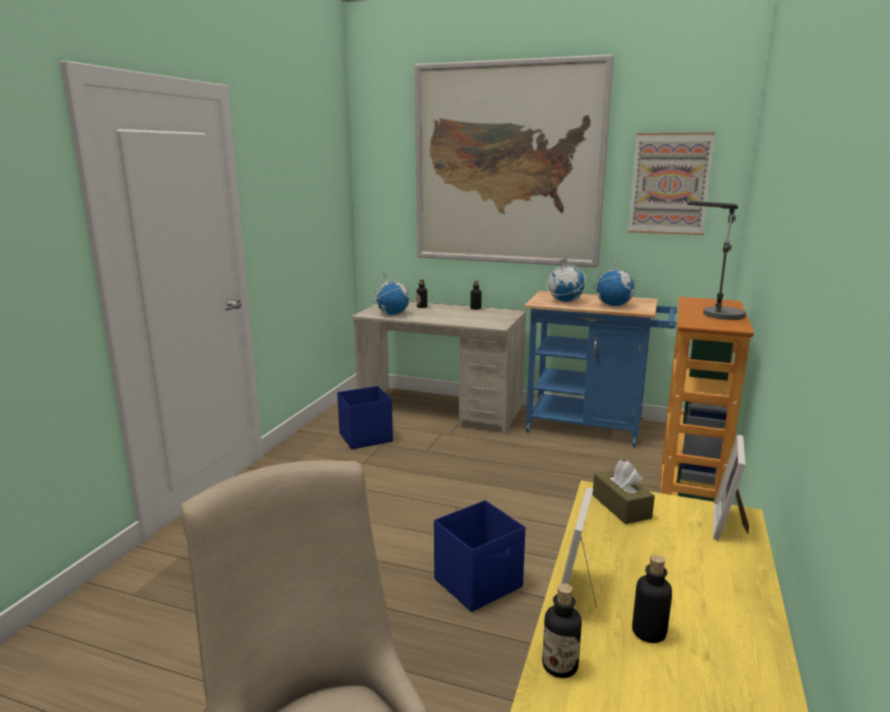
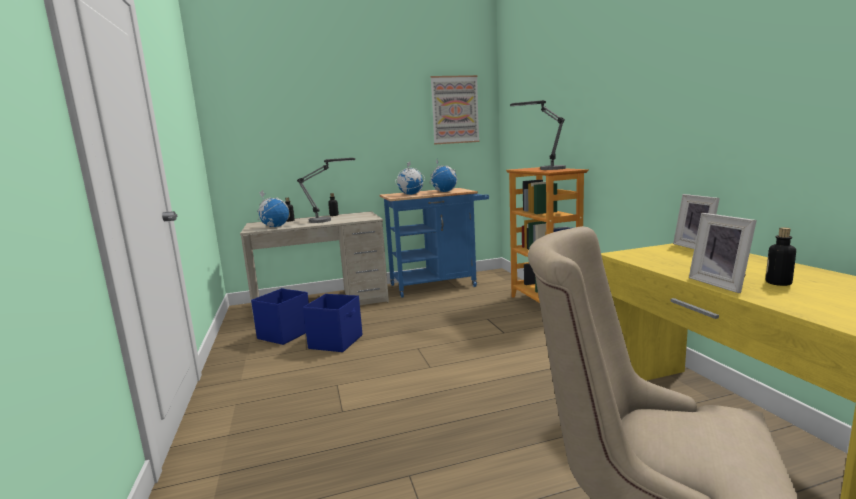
camera: 35 degrees left, 5 degrees down
(453, 316) = (327, 220): none -> table lamp
(479, 583) = (494, 380): blue storage box -> blue storage box (336, 341)
(508, 165) = (342, 101): picture -> none
(560, 666) = (790, 305): bottle -> none
(621, 506) = (642, 255): brown tissue box -> none

